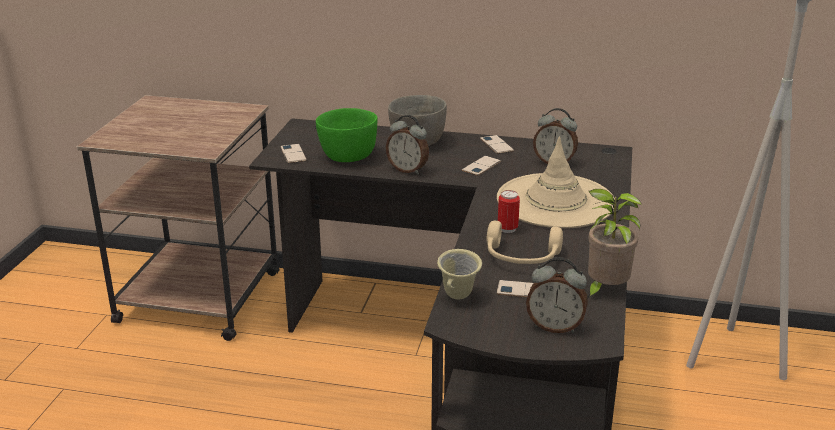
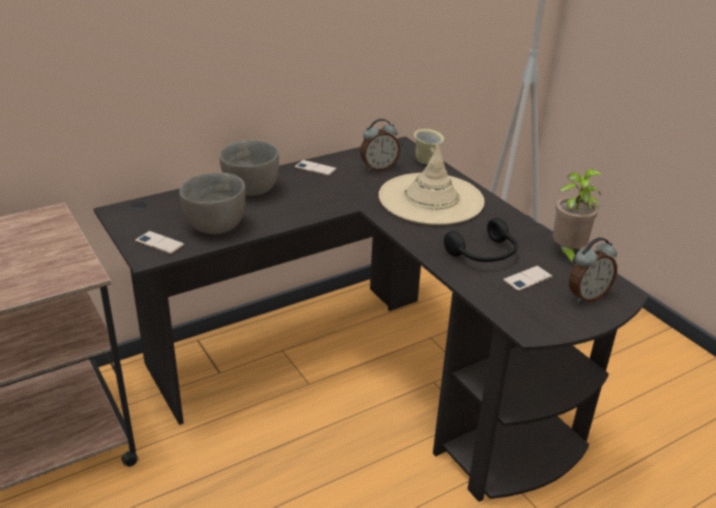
camera: 45 degrees left, 5 degrees up
(347, 157) = (214, 226): green bowl -> grey bowl
(408, 170) = (285, 217): alarm clock -> none
(458, 297) = (500, 307): beige mug -> beige mug (426, 162)
(481, 166) = (335, 191): phone -> none
(507, 229) = (438, 235): can -> none
(521, 258) = (484, 254): beige headphones -> black headphones

